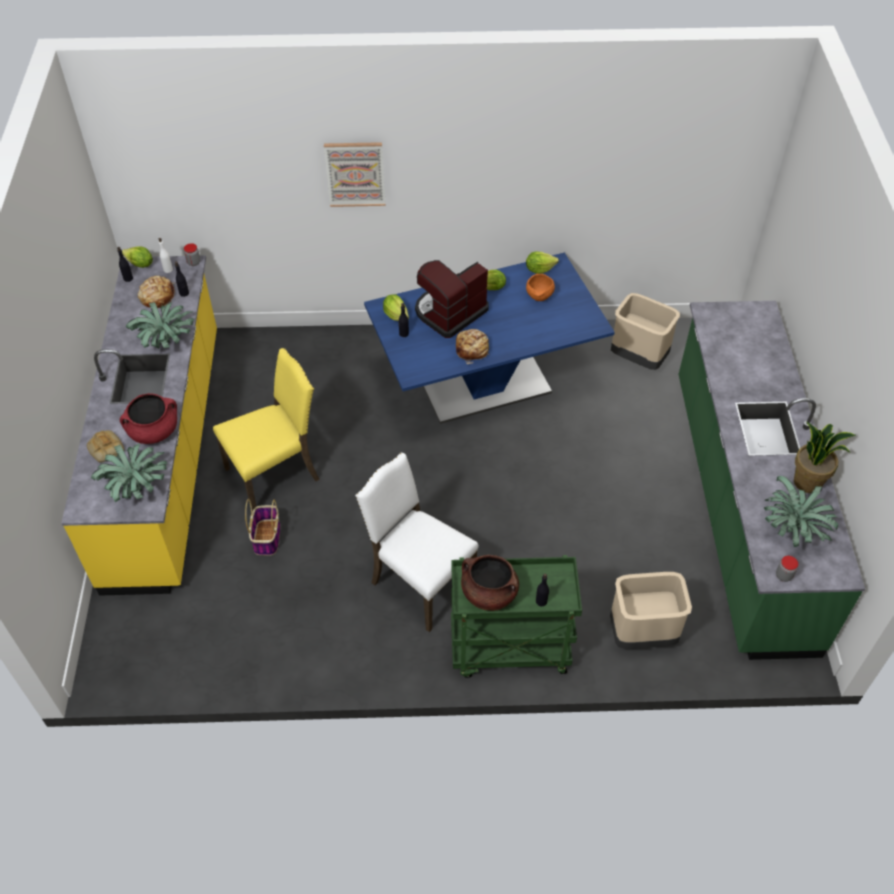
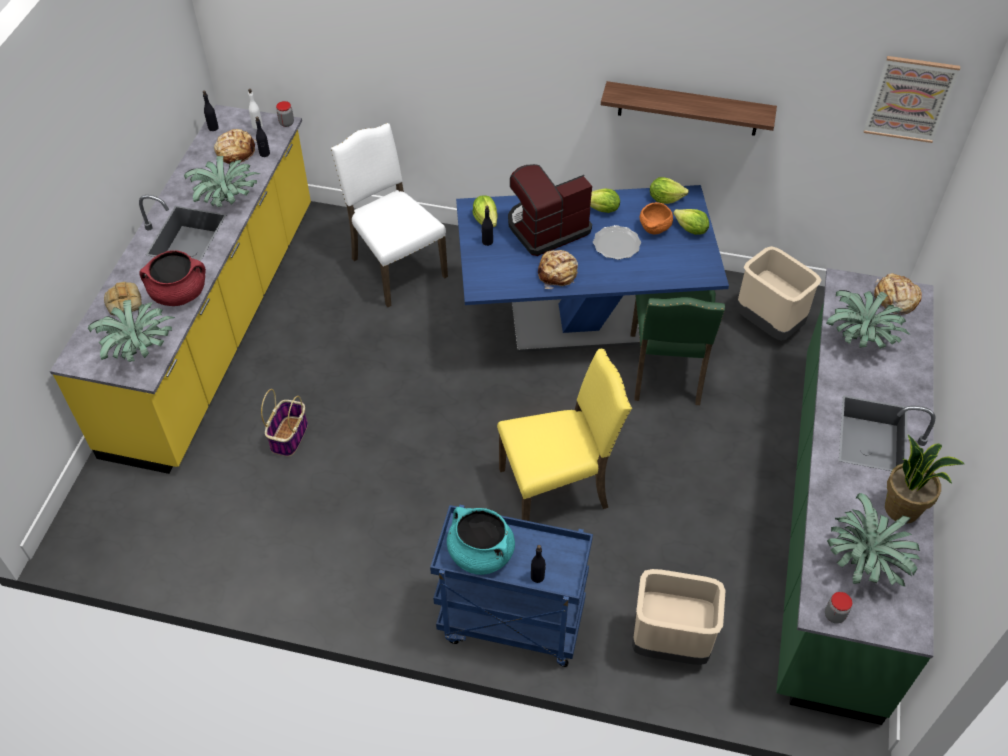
camera: 15 degrees right, 0 degrees up
(140, 264) = (231, 115): lettuce -> lettuce (691, 230)
(275, 474) = (321, 370): yellow chair -> yellow chair (556, 489)
(355, 174) = (469, 52): picture -> picture (910, 99)
(419, 583) = (436, 524): white chair -> white chair (395, 267)
(489, 593) = (480, 553): brown cooking pot -> turquoise cooking pot
(509, 650) = (510, 623): green cart -> blue cart
(512, 315) = (616, 244): none -> plate
(549, 191) = (688, 109): none -> shelf
(569, 414) = (667, 372): none -> green chair
(734, 354) = (860, 338): none -> potted plant
(750, 317) = (894, 299): none -> bread

